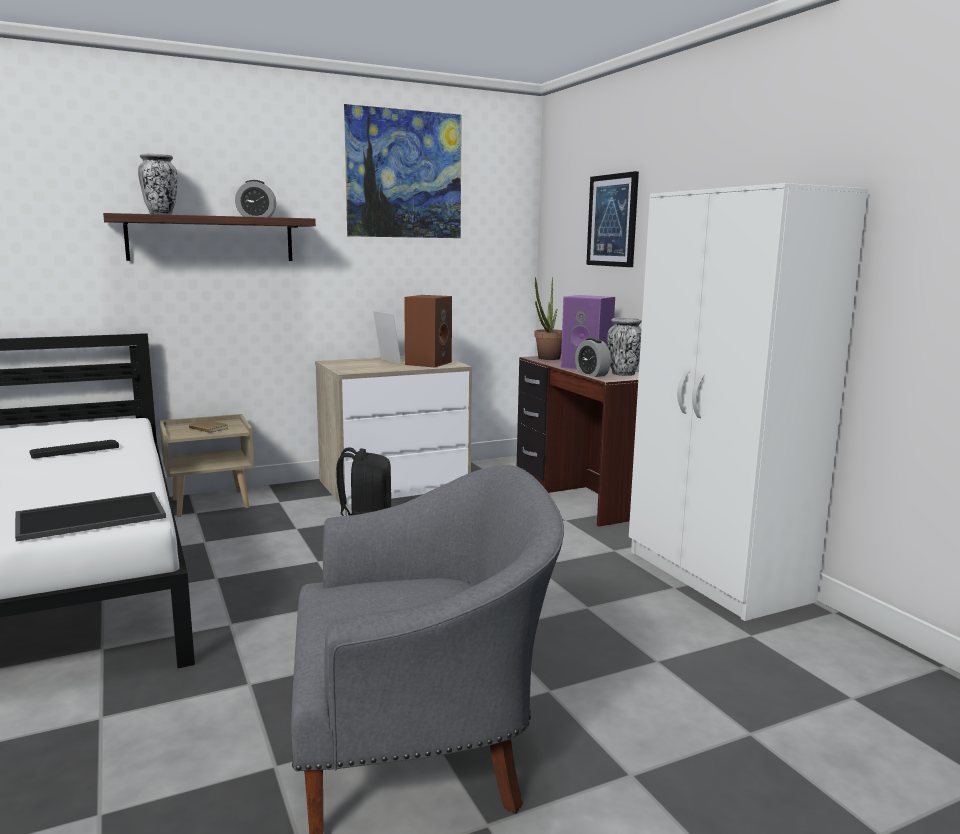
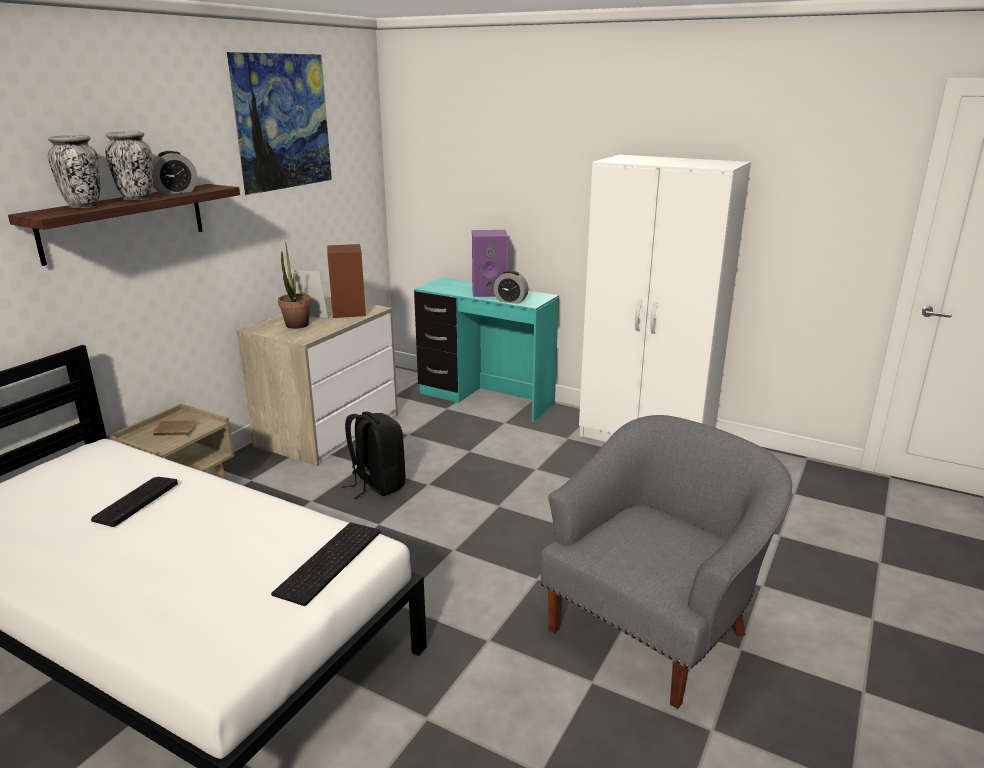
camera: 35 degrees left, 10 degrees up
(89, 517) = (330, 563): tray -> keyboard
(547, 359) = (441, 287): potted plant -> potted plant (296, 326)
(577, 497) = (485, 399): brown desk -> turquoise desk
(612, 220) = (489, 161): picture -> none
(623, 374) = (529, 295): vase -> vase (137, 199)

